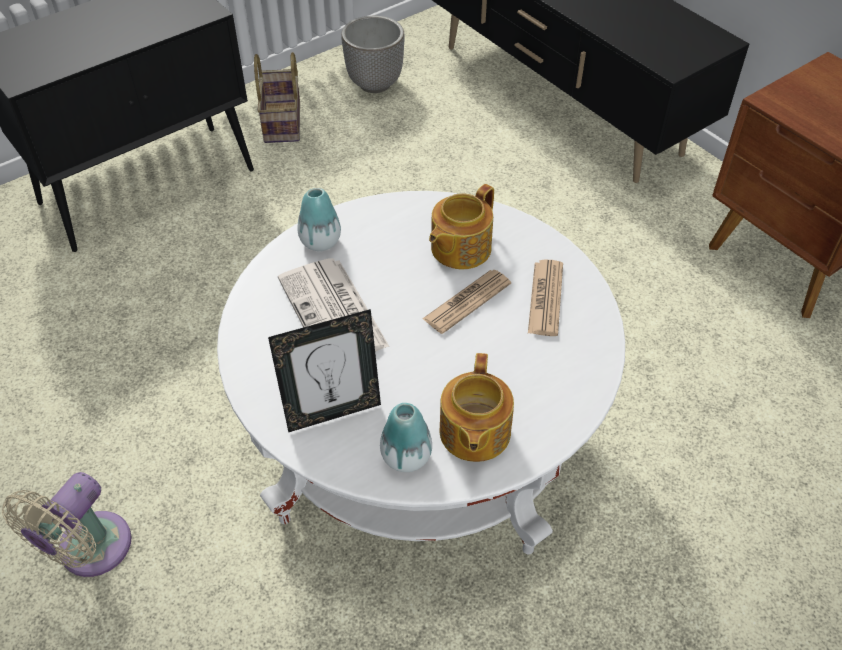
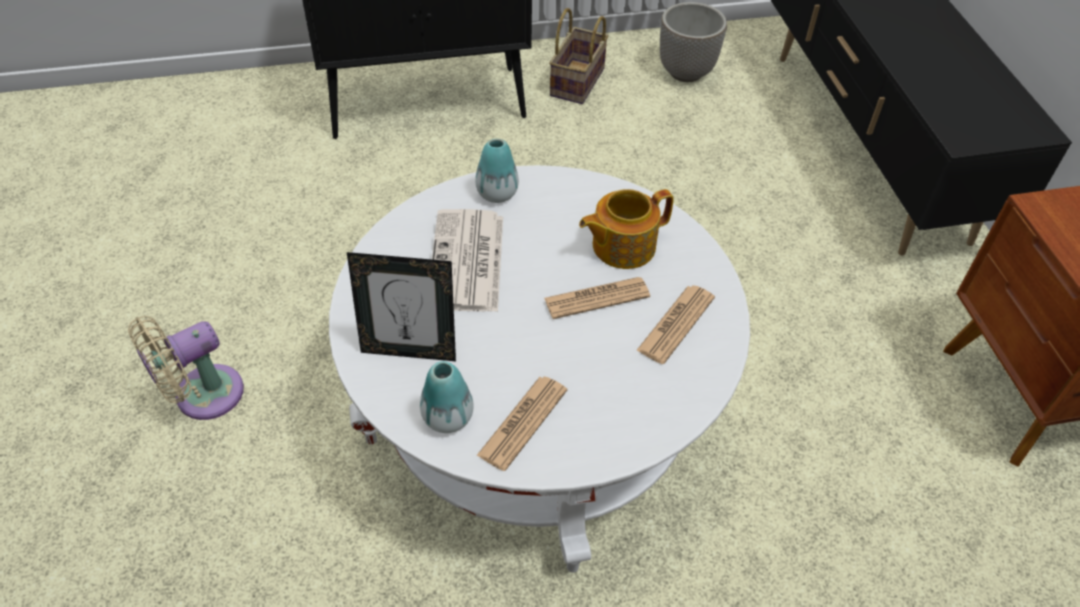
camera: 25 degrees right, 0 degrees up
(473, 433) = (523, 423): teapot -> newspaper

